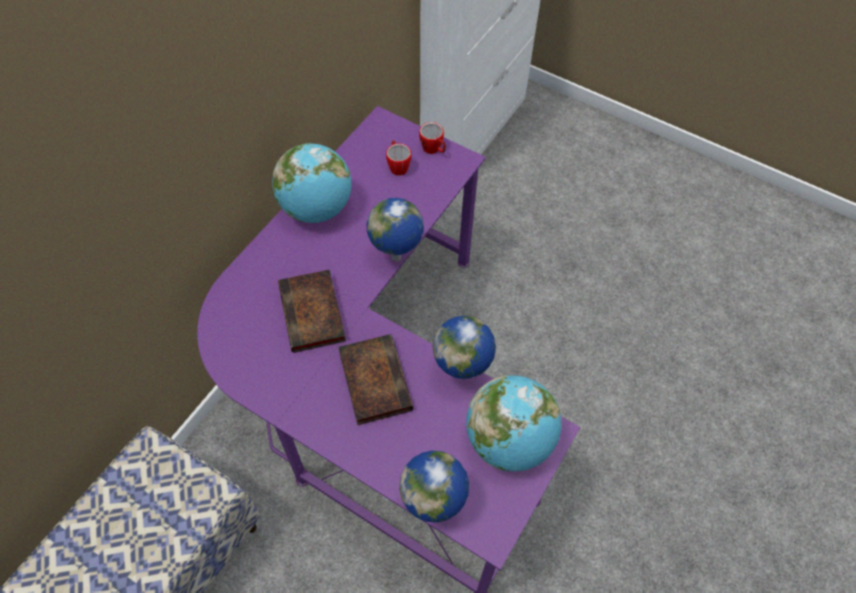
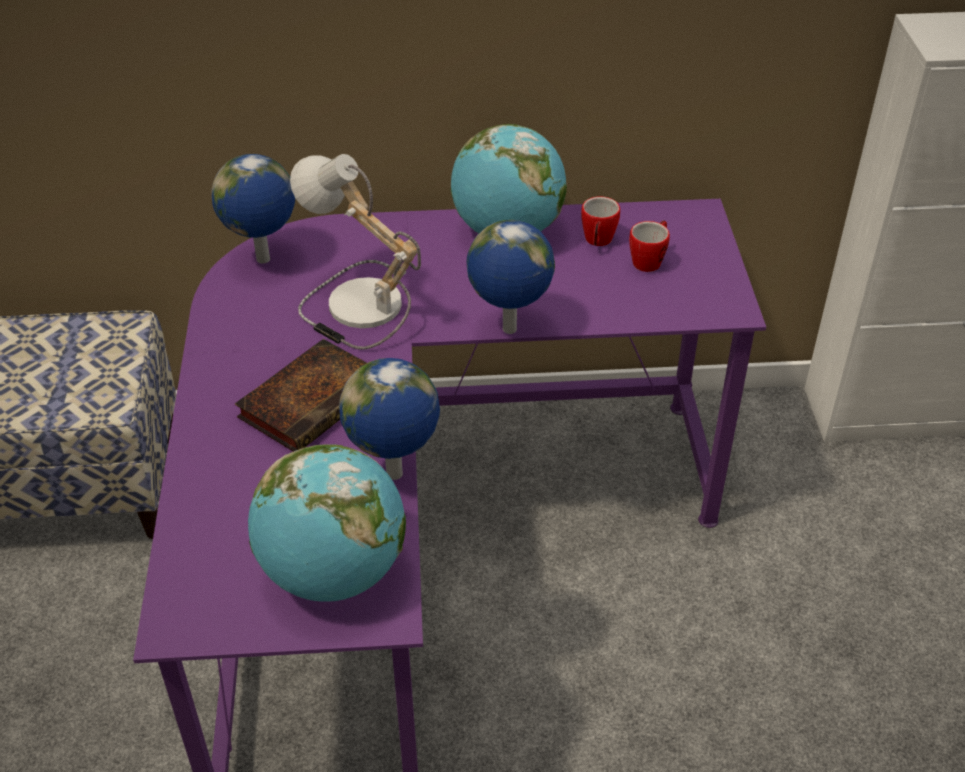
camera: 55 degrees right, 15 degrees down
(313, 315) = (356, 306): book -> table lamp
(434, 150) = (715, 276): mug -> mug (597, 242)
(434, 506) = (179, 545): globe -> globe (264, 260)

